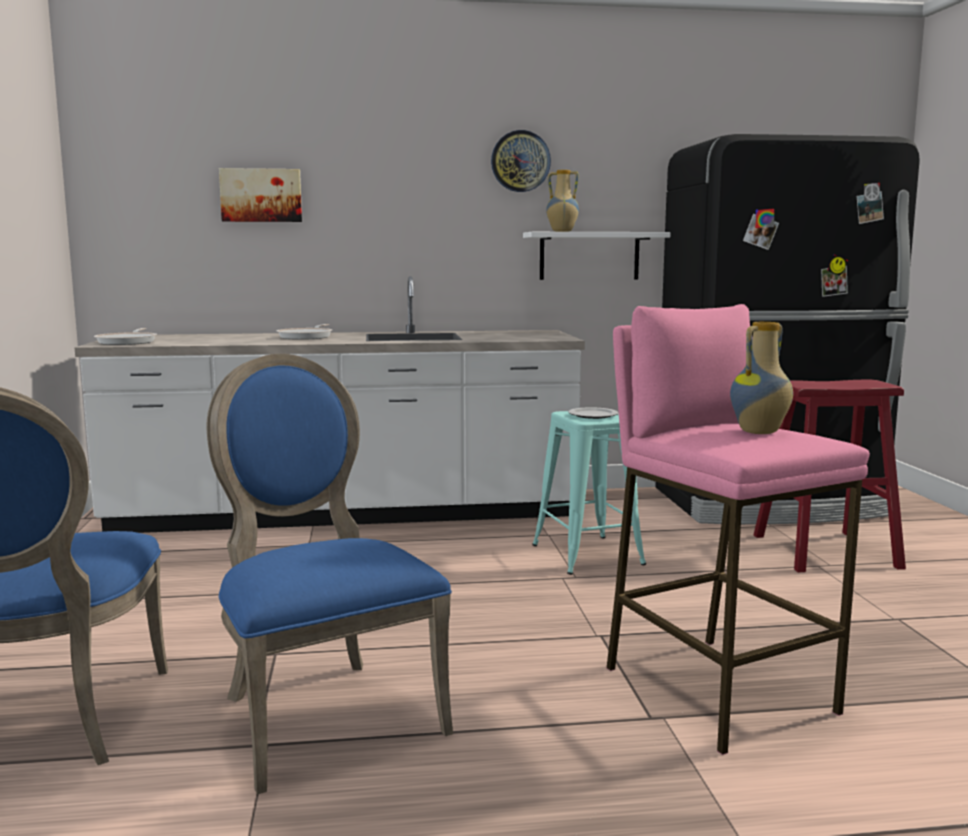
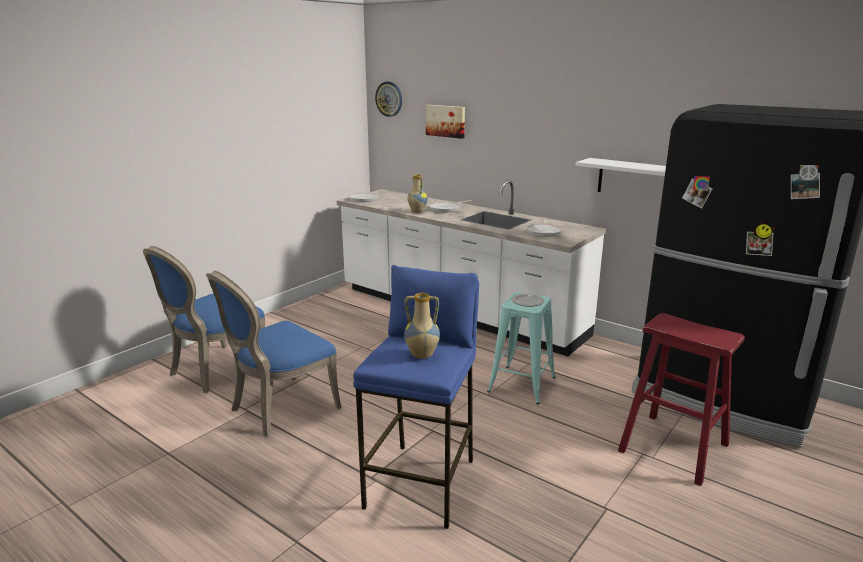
camera: 45 degrees right, 10 degrees up
(323, 713) = (280, 408): blue chair -> blue chair turned 150 degrees counterclockwise
(510, 336) = (544, 232): none -> frying pan
(520, 161) = (592, 107): wall clock -> wall clock (389, 99)
(561, 231) = (606, 162): vase -> vase (417, 211)
(717, 689) = (422, 483): pink stool -> blue stool

